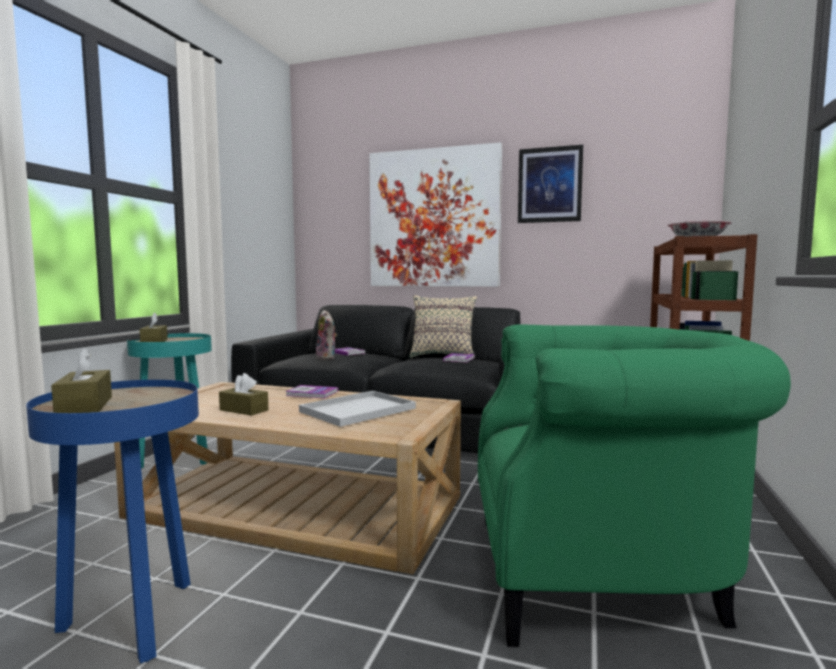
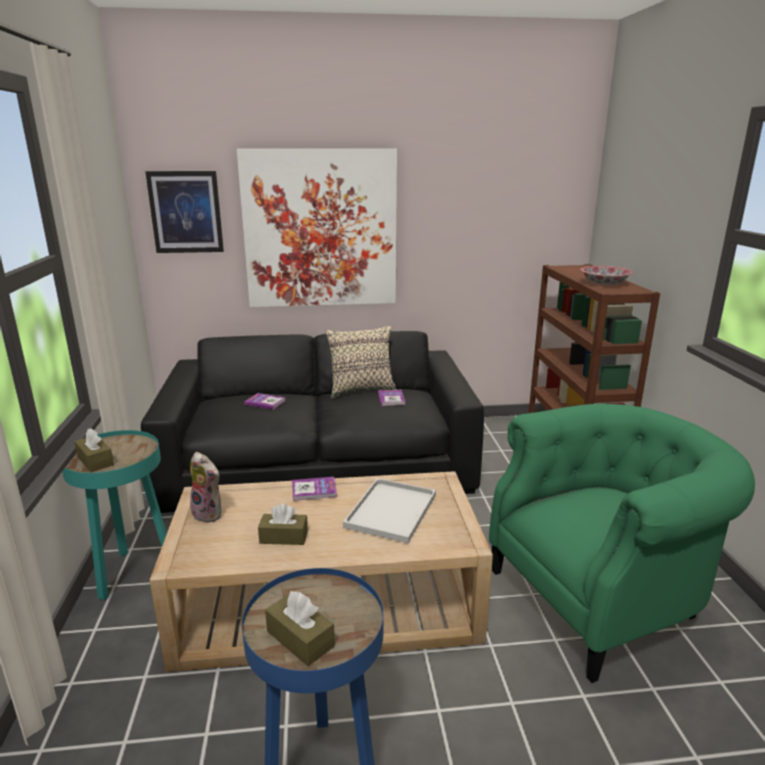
camera: 25 degrees left, 15 degrees up
(327, 357) = (256, 418): plush toy -> plush toy (210, 513)
(549, 185) = (445, 197): picture -> picture (186, 212)

